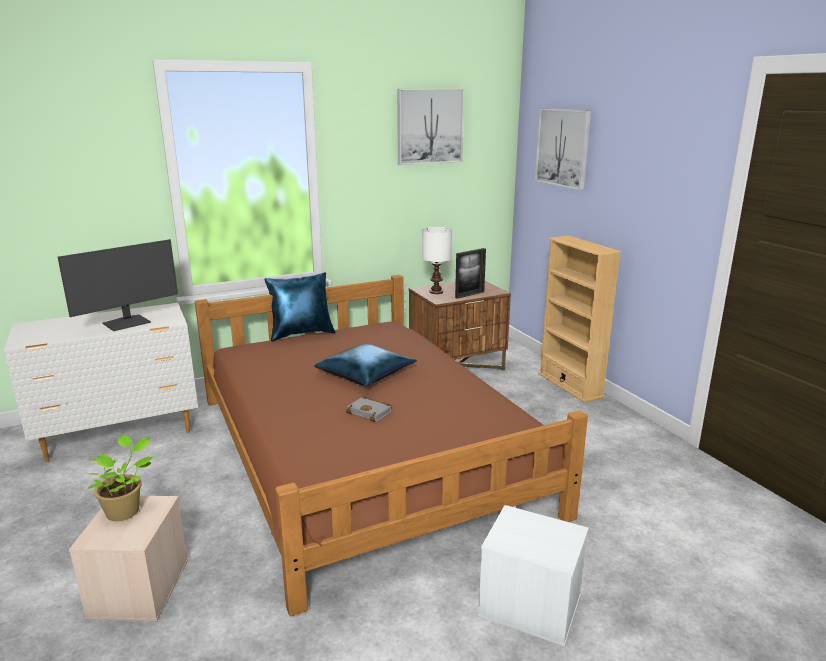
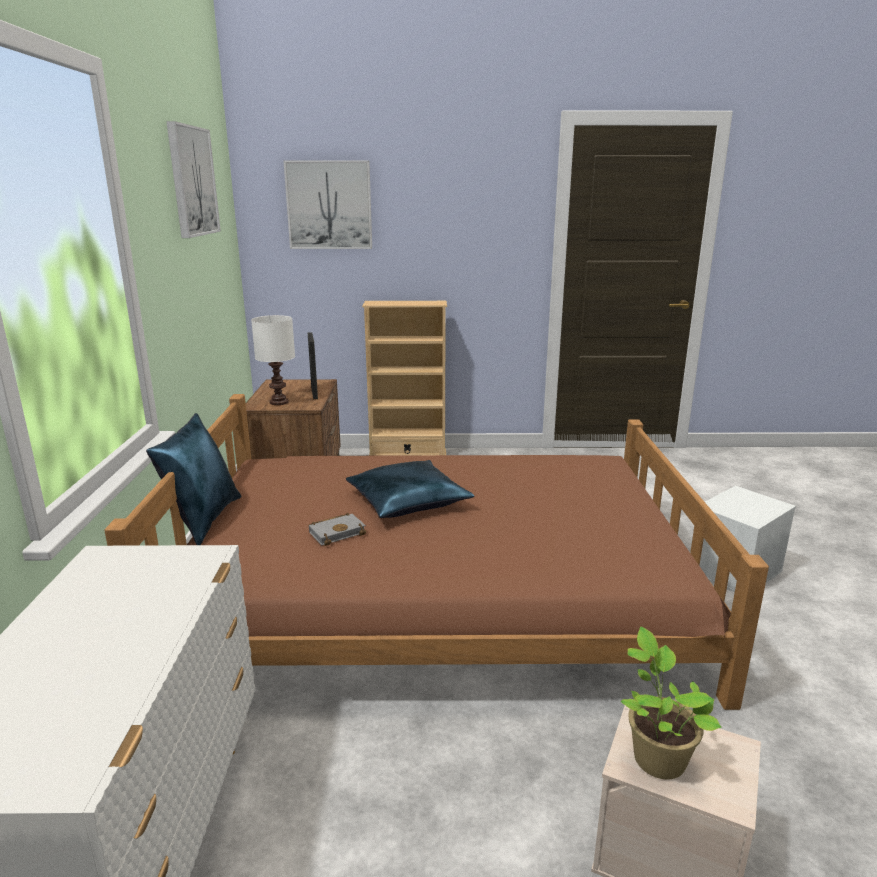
camera: 65 degrees left, 0 degrees up
(127, 323) = (140, 605): monitor -> none
(371, 412) = (515, 516): grey book -> grey book (337, 532)

